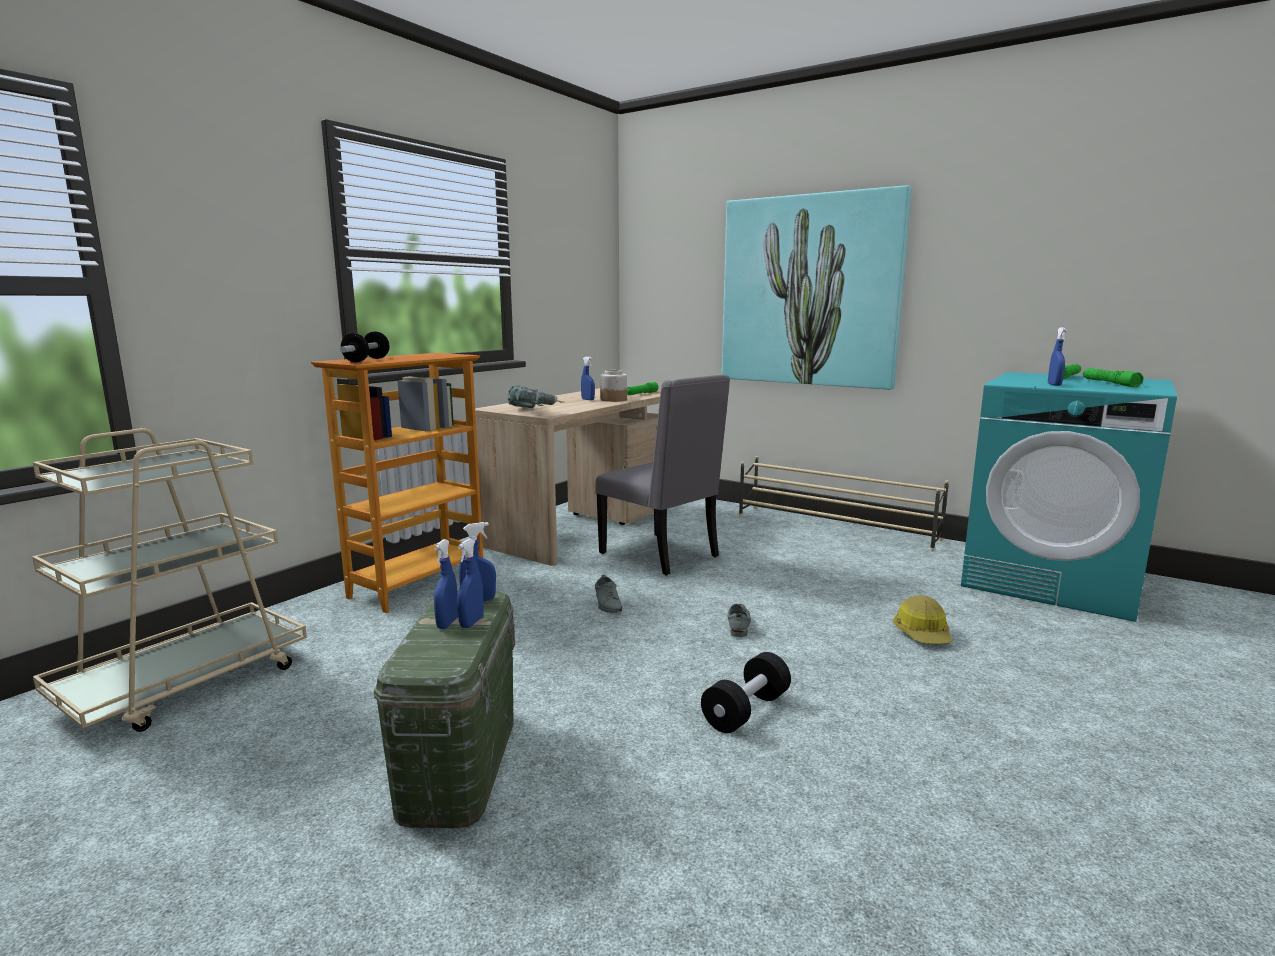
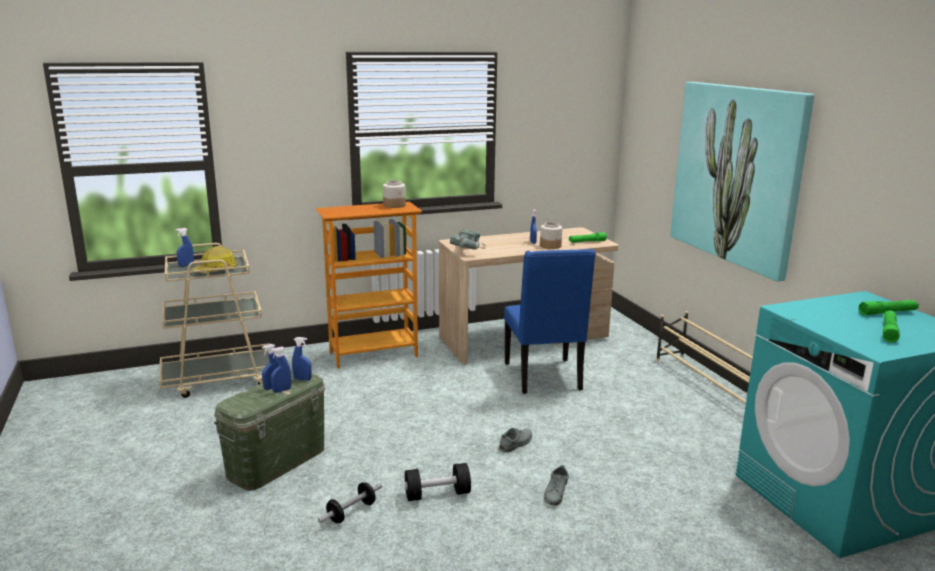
camera: 35 degrees right, 5 degrees up
(367, 360) = (343, 211): dumbbell -> dumbbell (351, 512)
(428, 354) = (394, 205): none -> jar
(608, 603) = (458, 402): grey shoe -> grey shoe (556, 492)
(662, 555) = (544, 377): grey chair -> blue chair
(922, 634) = (631, 496): hard hat -> hard hat (216, 270)
(1054, 385) = (819, 321): blue spray bottle -> blue spray bottle (186, 265)

